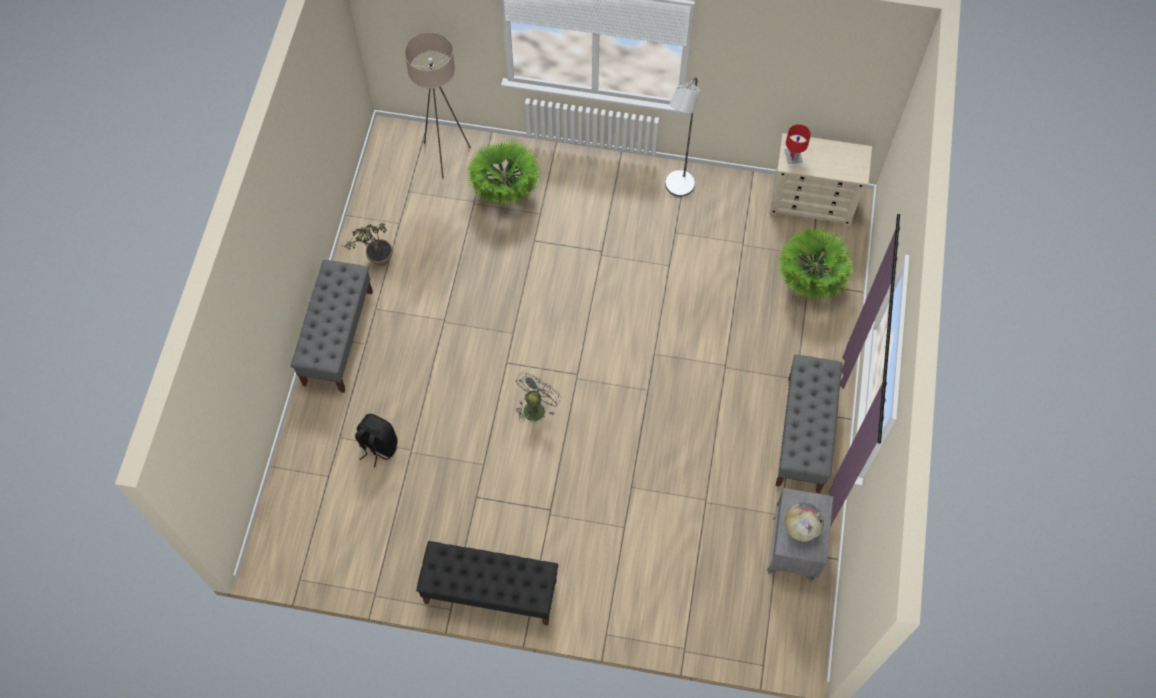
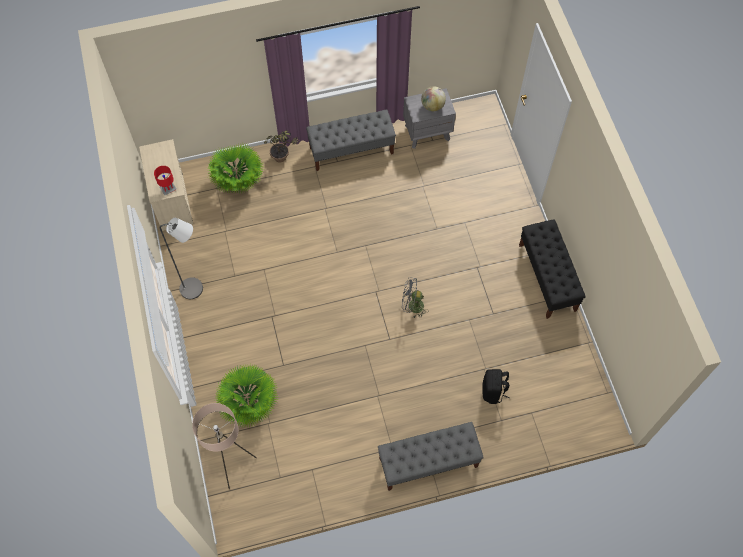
camera: 115 degrees left, 0 degrees up
(376, 262) = (353, 468): potted plant -> potted plant (284, 159)

